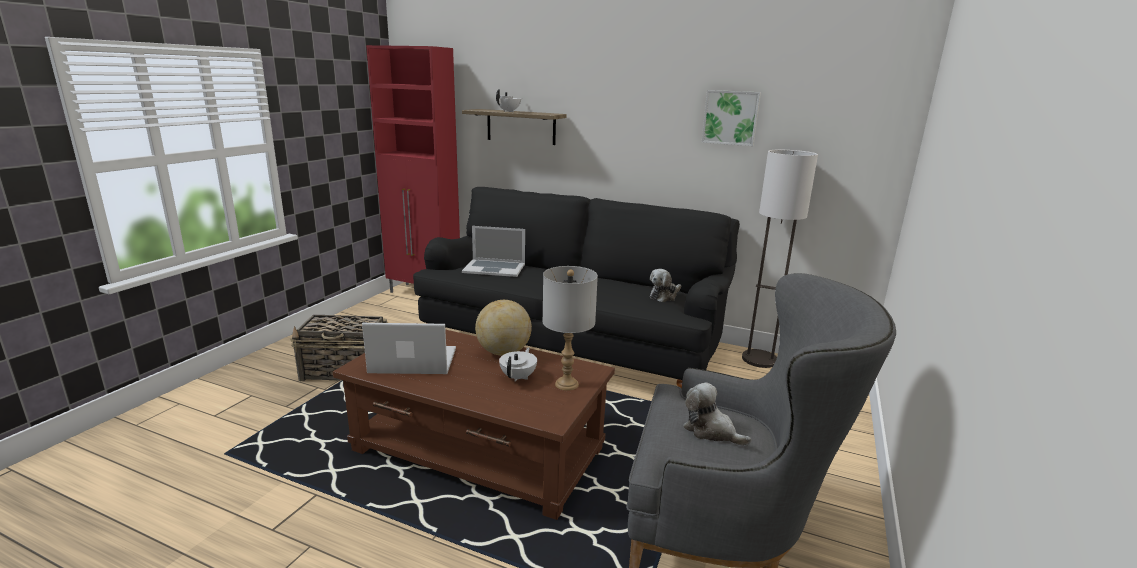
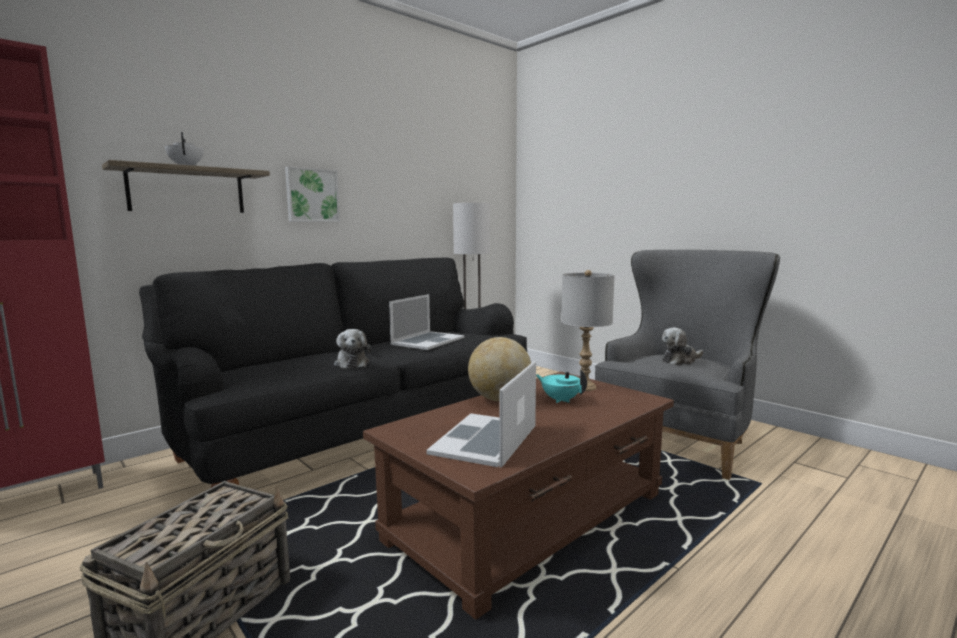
camera: 65 degrees left, 10 degrees down
(494, 268) = (282, 366): laptop -> laptop (427, 341)
(518, 377) = (560, 400): white teapot -> turquoise teapot
(664, 296) = (457, 333): plush toy -> plush toy (351, 363)
(730, 117) = (415, 179): picture -> picture (312, 195)

